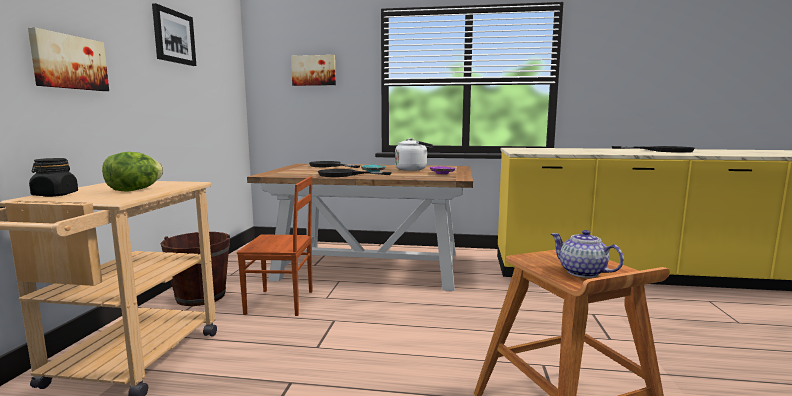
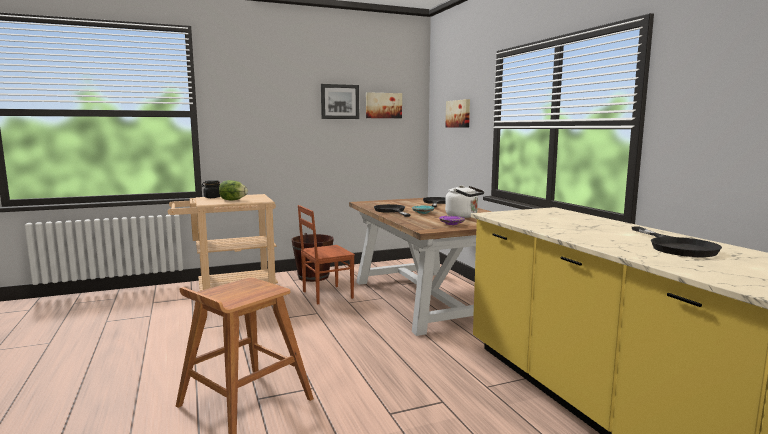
camera: 60 degrees right, 0 degrees up
(69, 62) = (253, 129): picture -> picture (383, 105)
(281, 303) = (326, 294): brown chair -> brown chair turned 90 degrees clockwise
(583, 272) = (224, 293): teapot -> none

